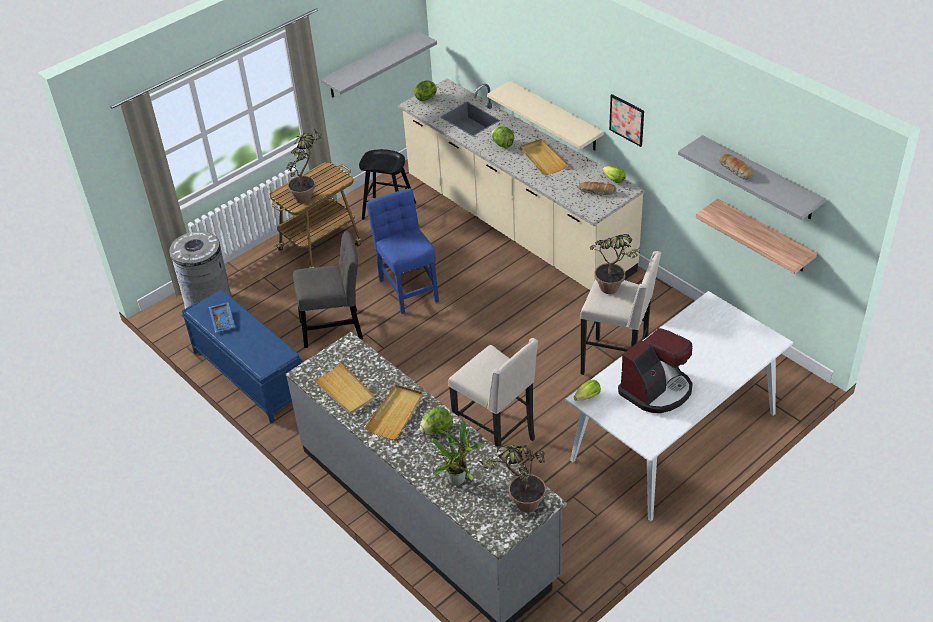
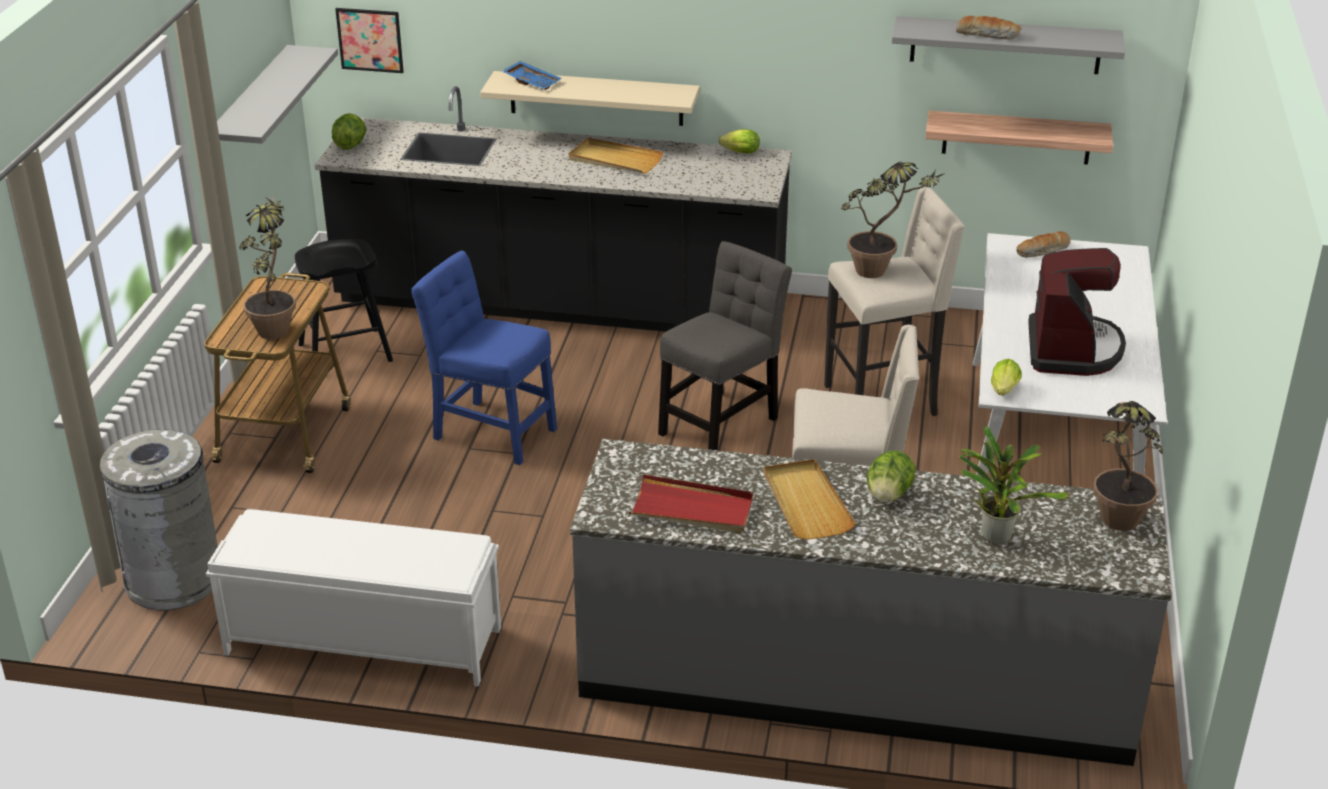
camera: 40 degrees left, 10 degrees down
(223, 320) = (304, 545): blue tray -> blue tray (532, 82)
(249, 374) = (361, 640): blue bench -> white bench
(335, 328) = (435, 523): grey chair -> grey chair (721, 422)
(344, 390) = (692, 509): beige tray -> red tray
(502, 144) = (537, 161): lettuce -> none
(517, 225) = (560, 305): beige counter -> black counter
(596, 192) = (736, 170): bread -> bread (1043, 251)
(627, 120) = (746, 47): picture -> picture (370, 40)

